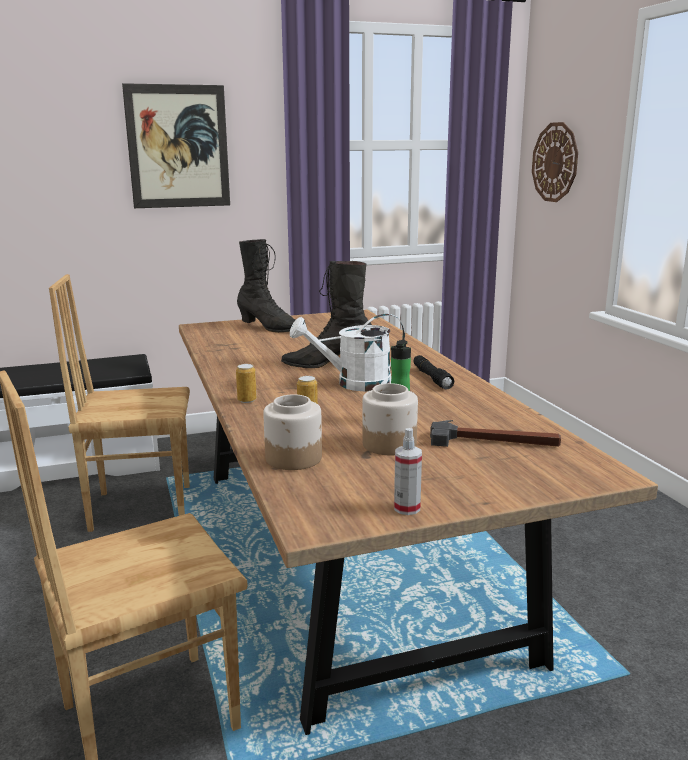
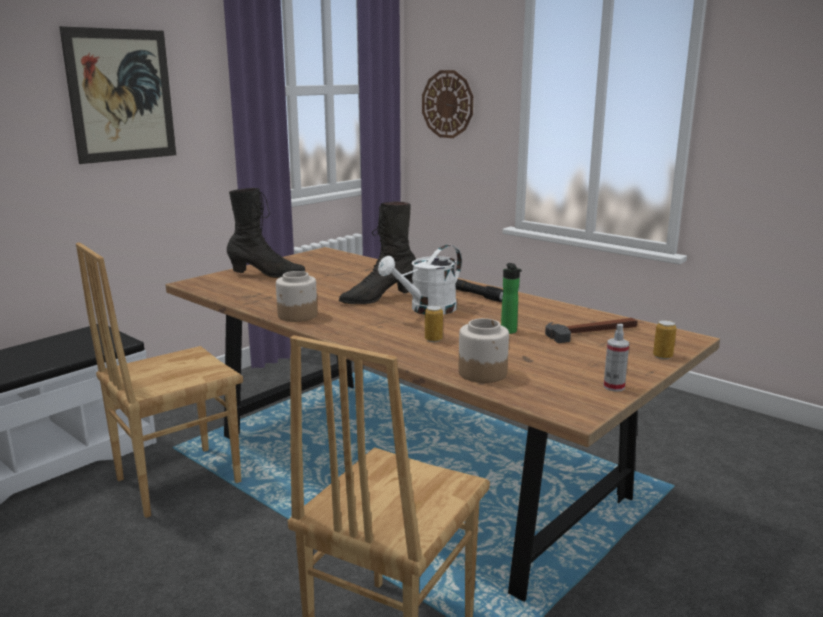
camera: 30 degrees left, 0 degrees up
(247, 400) = (364, 338): can -> can (662, 356)
(389, 445) = (530, 349): jar -> jar (297, 315)

